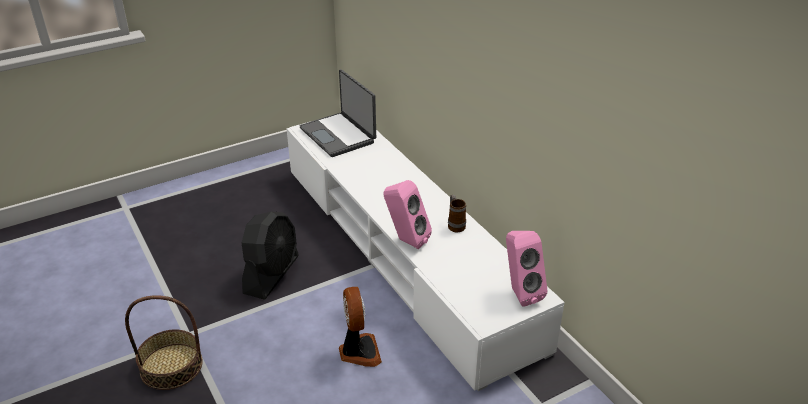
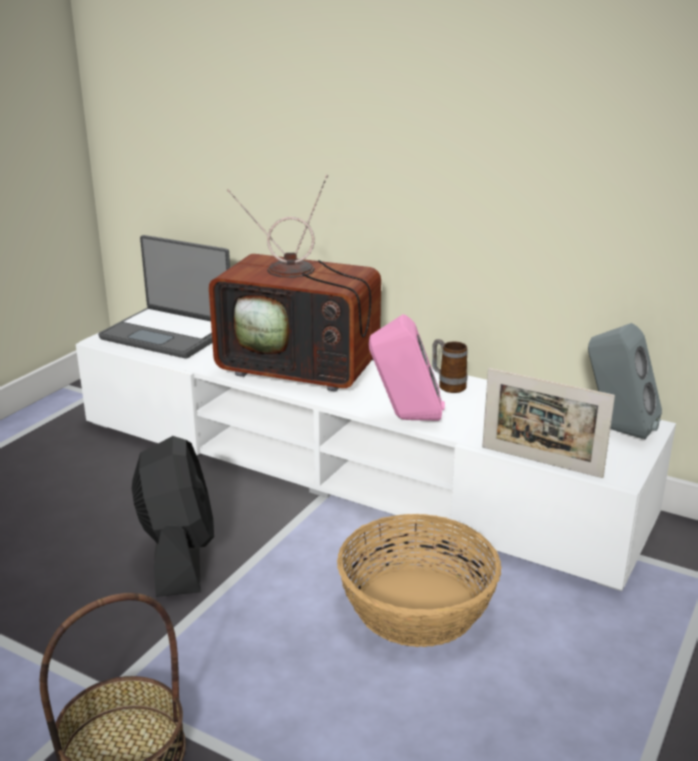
camera: 30 degrees left, 10 degrees down
(358, 351) = (415, 606): fan -> basket
(387, 186) = (305, 369): none -> television
(448, 297) = (541, 462): none -> picture frame
(519, 293) = (616, 430): pink speaker -> grey speaker

